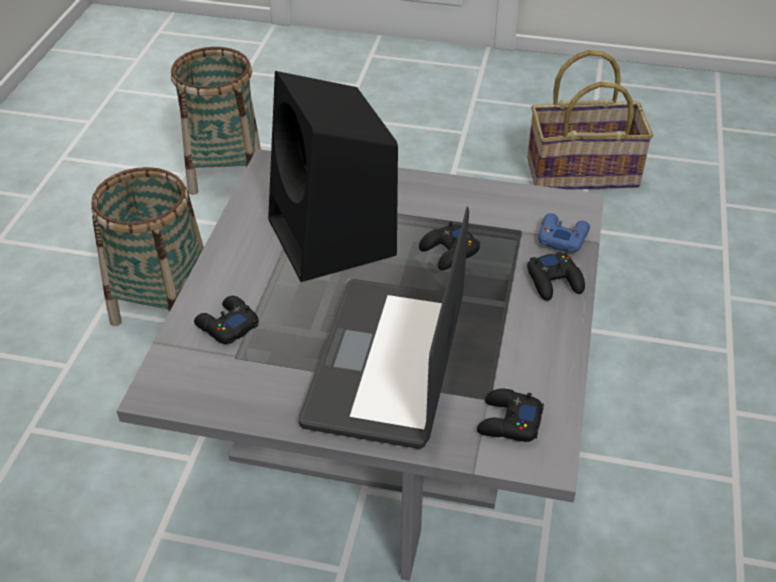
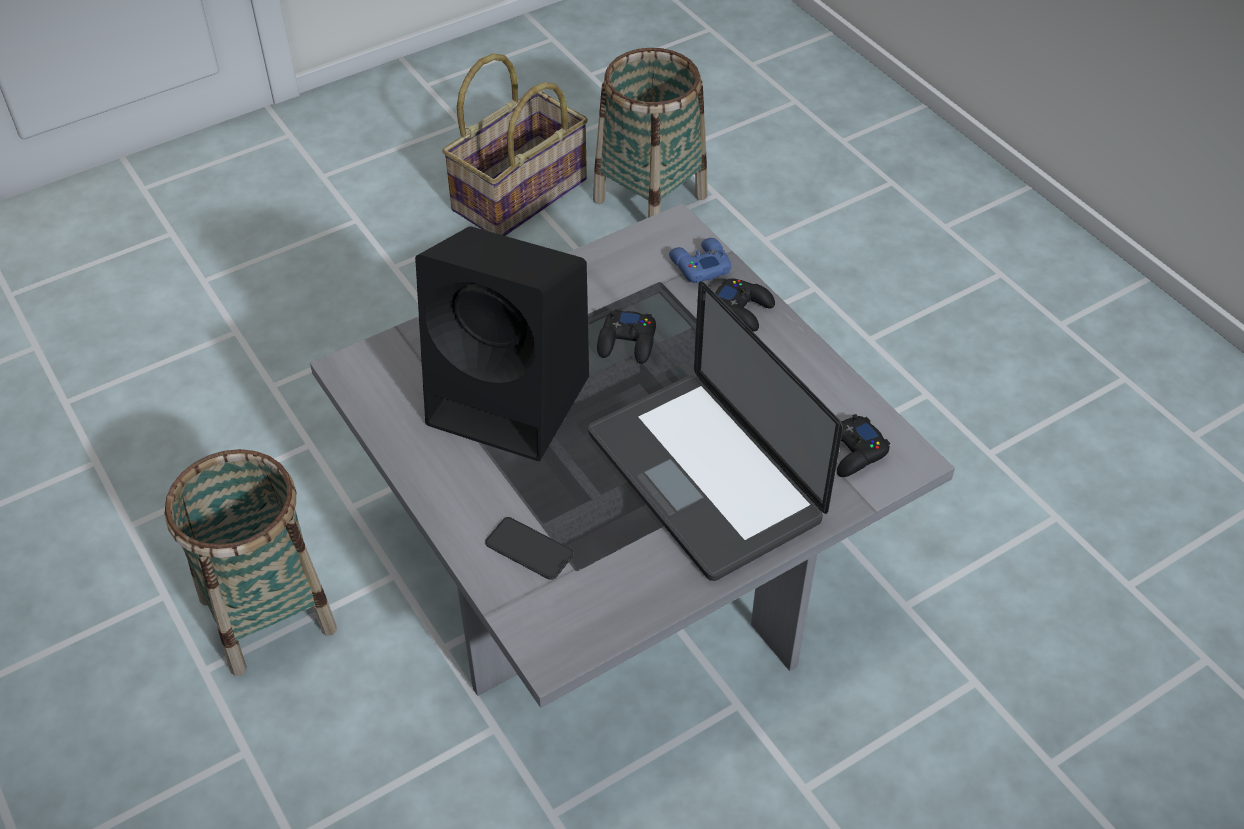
camera: 45 degrees left, 5 degrees up
(225, 172) = (145, 428): basket -> basket (649, 198)
(226, 325) = (529, 549): black game controller -> phone

